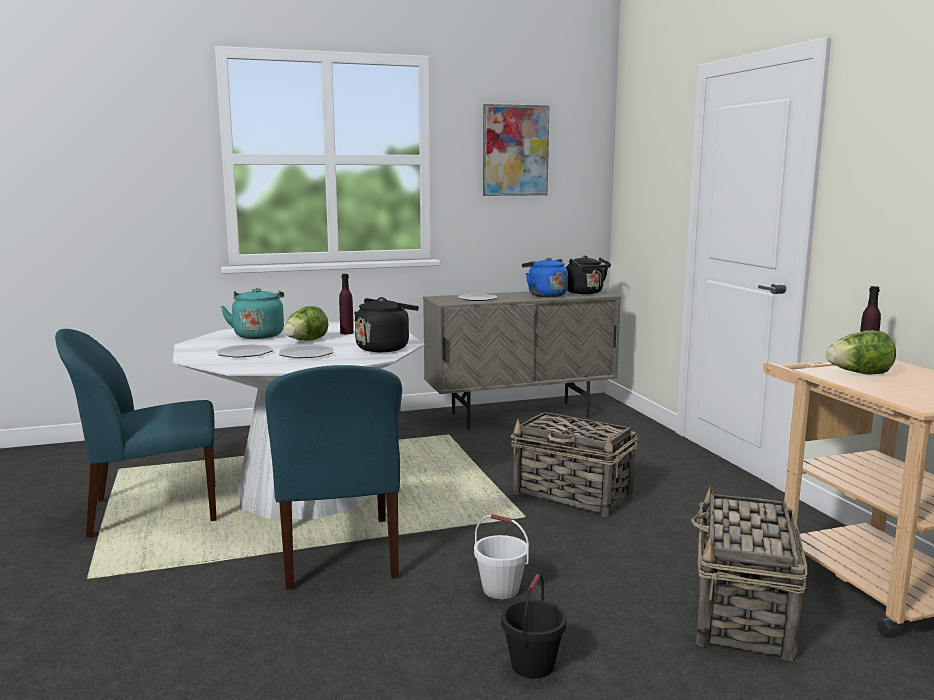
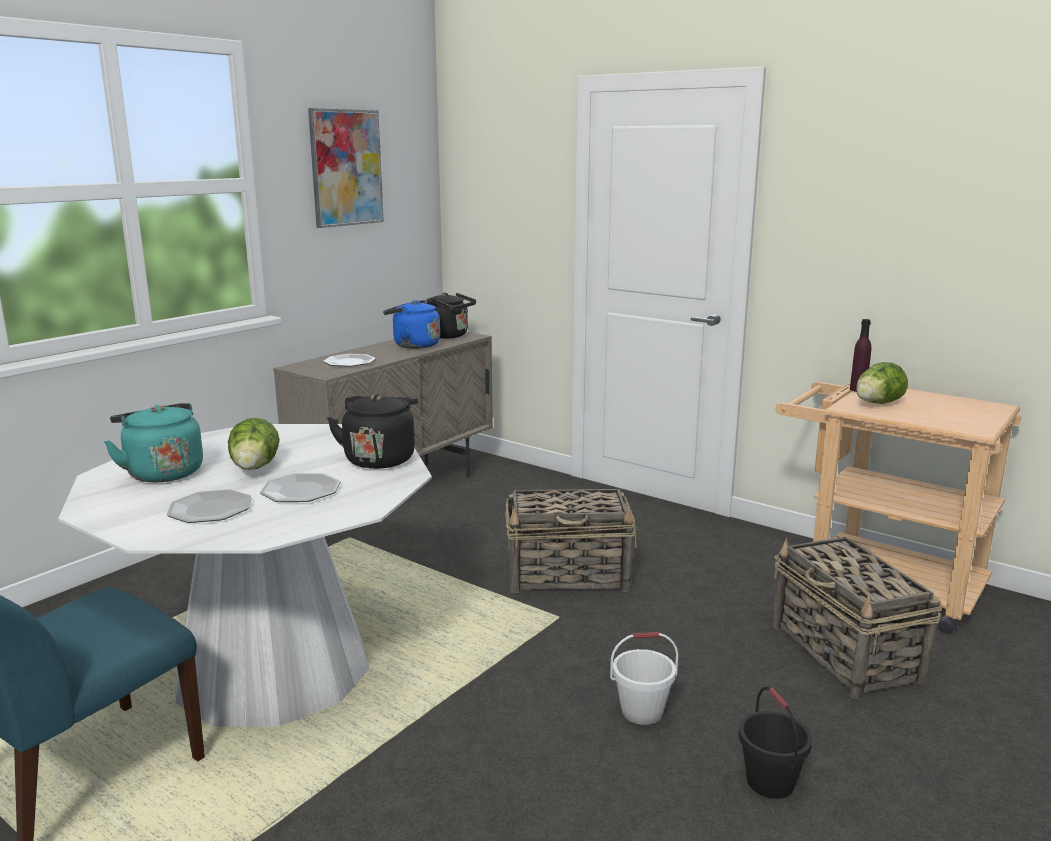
camera: 35 degrees left, 5 degrees up
(339, 554) = (426, 739): blue chair -> none
(347, 333) = (281, 444): purple bottle -> none

